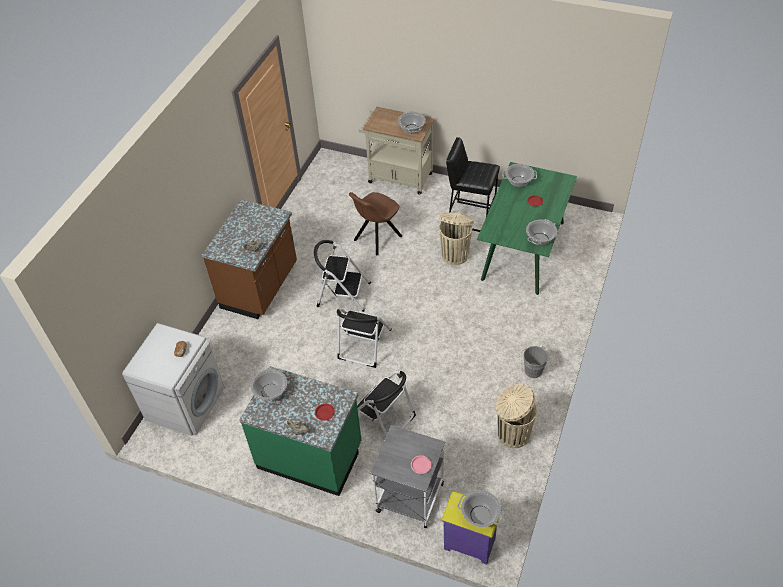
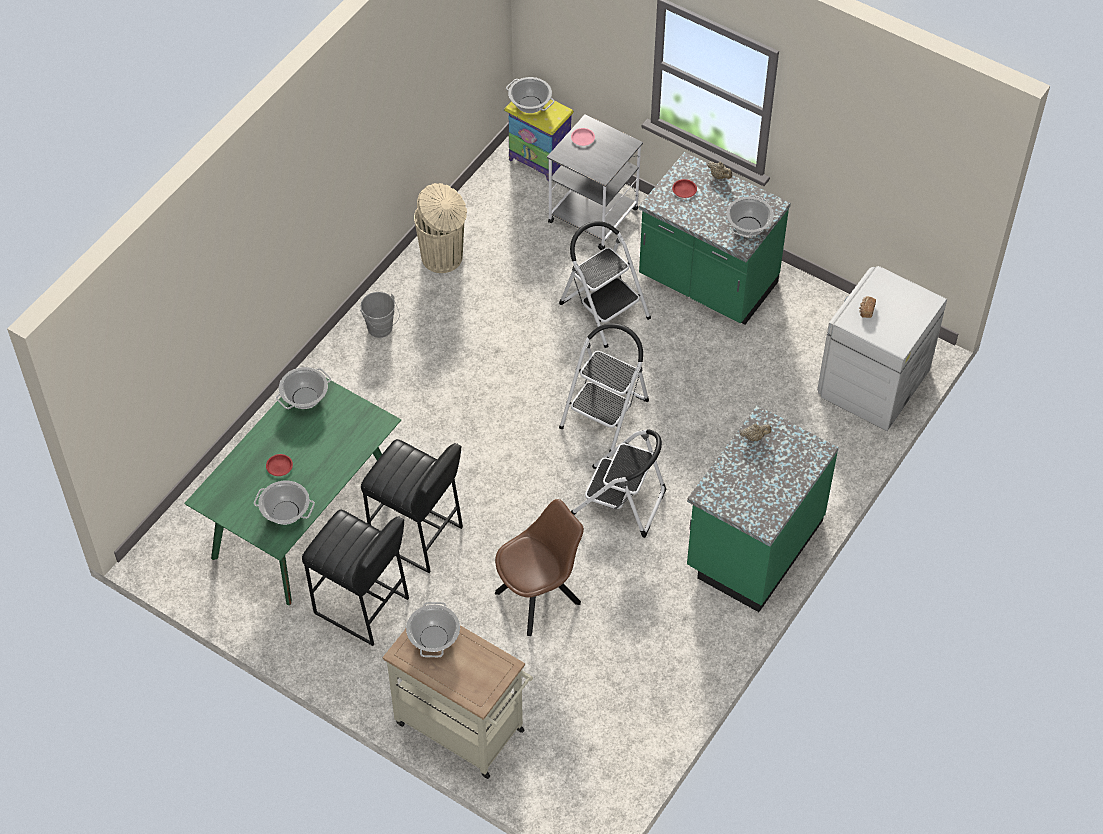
camera: 170 degrees left, 5 degrees up
(260, 287) = (753, 545): brown counter -> green counter
(455, 254) = (417, 535): beige trash can -> black stool

